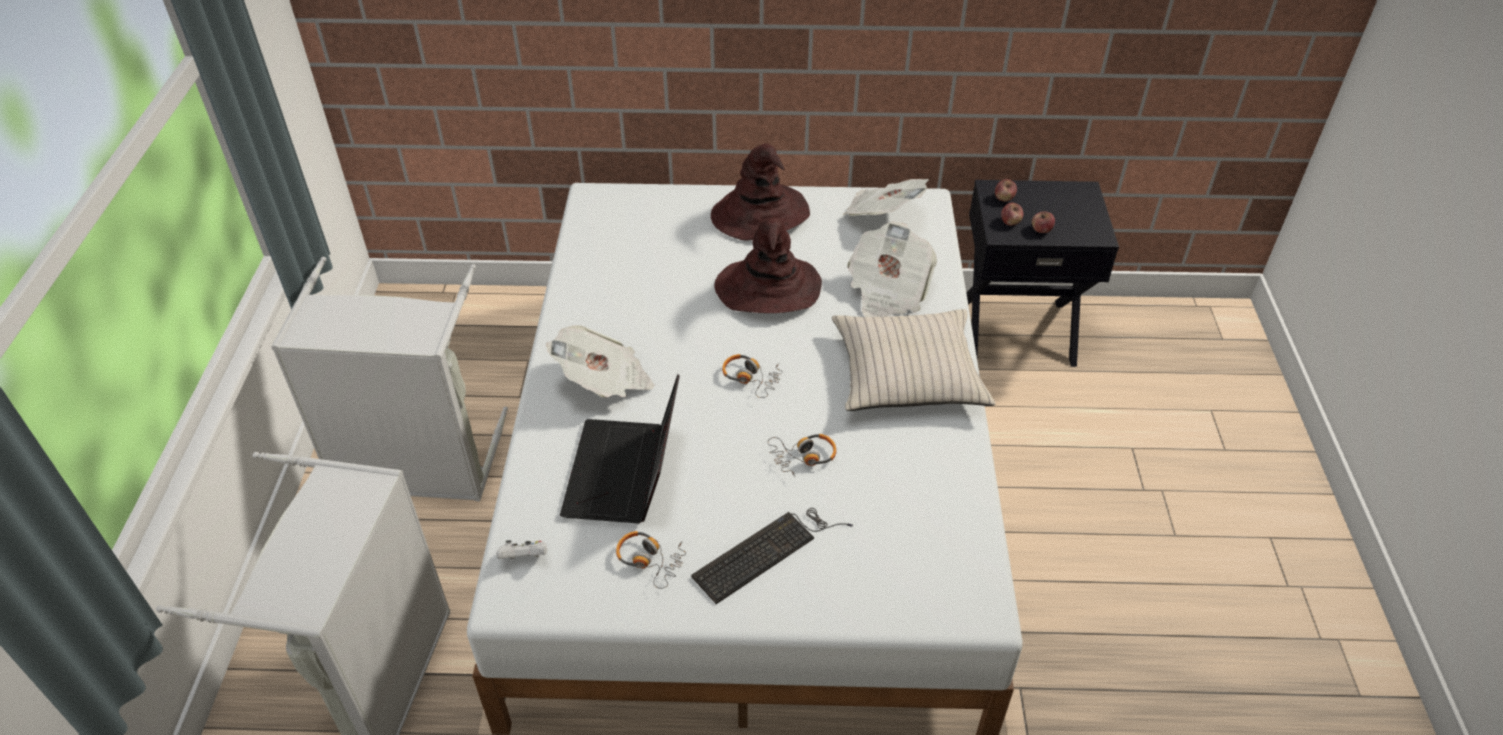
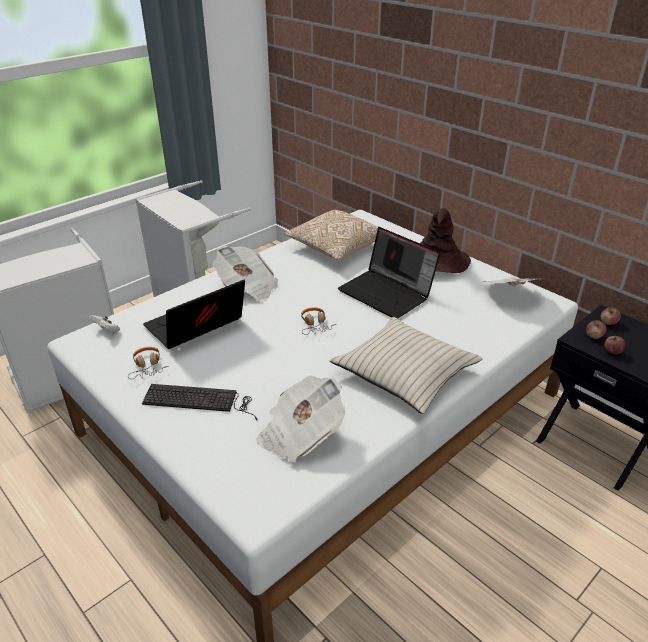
camera: 45 degrees right, 10 degrees down
(627, 259) = (336, 247): none -> pillow
(768, 288) = (387, 293): brown hat -> laptop
(803, 457) = (284, 373): headphones -> none
(887, 291) = (455, 329): newspaper -> newspaper (300, 434)

